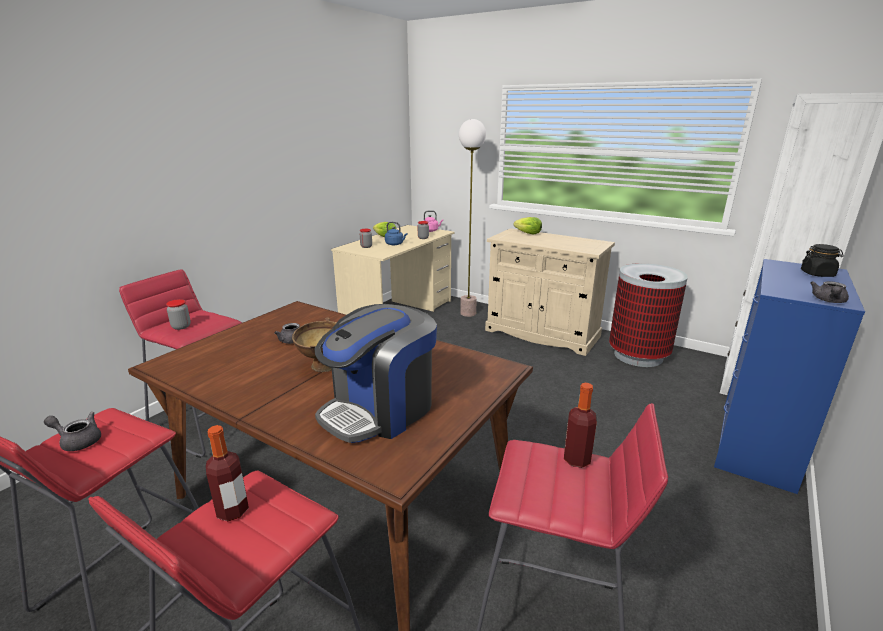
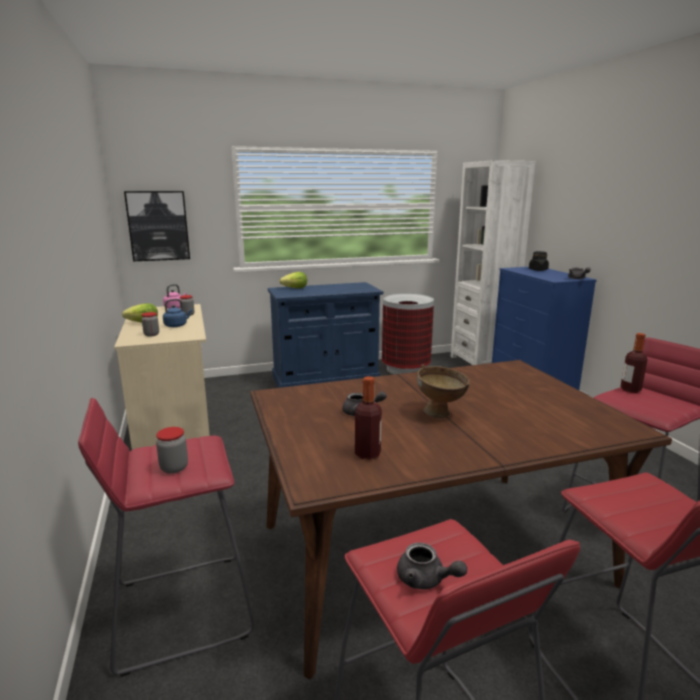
camera: 50 degrees left, 5 degrees down
(78, 441) = (426, 580): grey teapot -> grey teapot turned 105 degrees counterclockwise
(232, 510) = (628, 507): bottle -> bottle (367, 454)
(380, 410) = (540, 412): coffee machine -> none
(439, 158) = (158, 226): none -> picture
(468, 313) = (240, 387): floor lamp -> none
(542, 333) = (325, 379): beige cabinet -> blue cabinet

